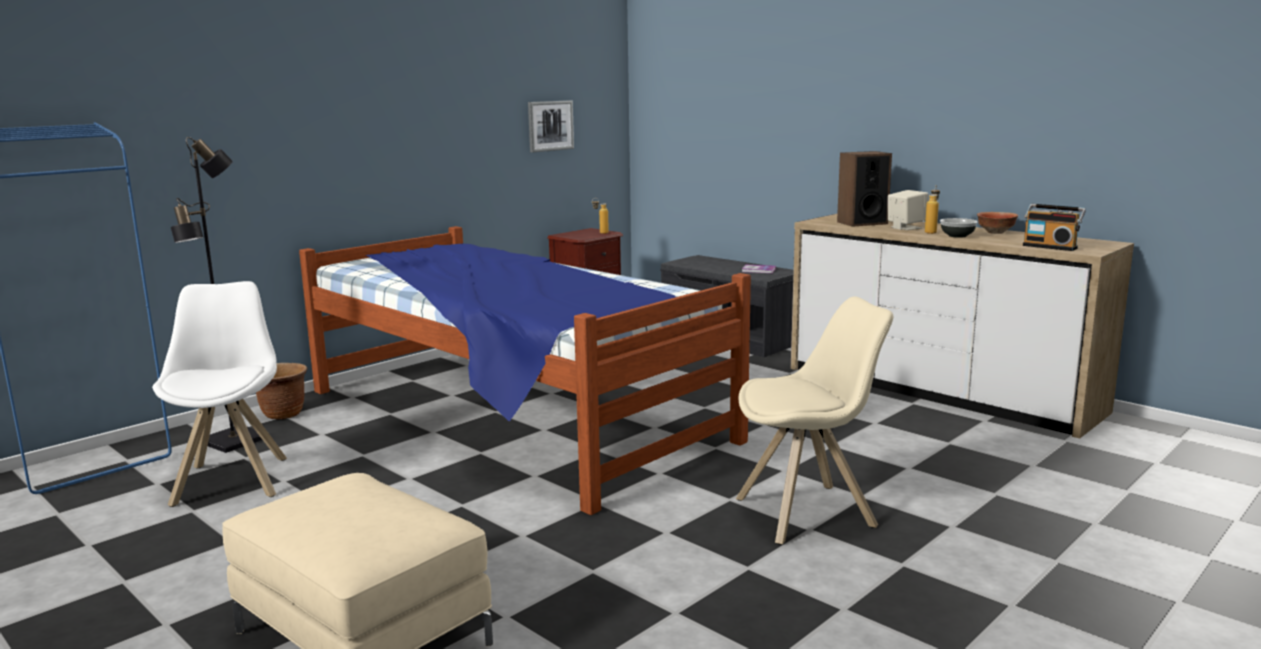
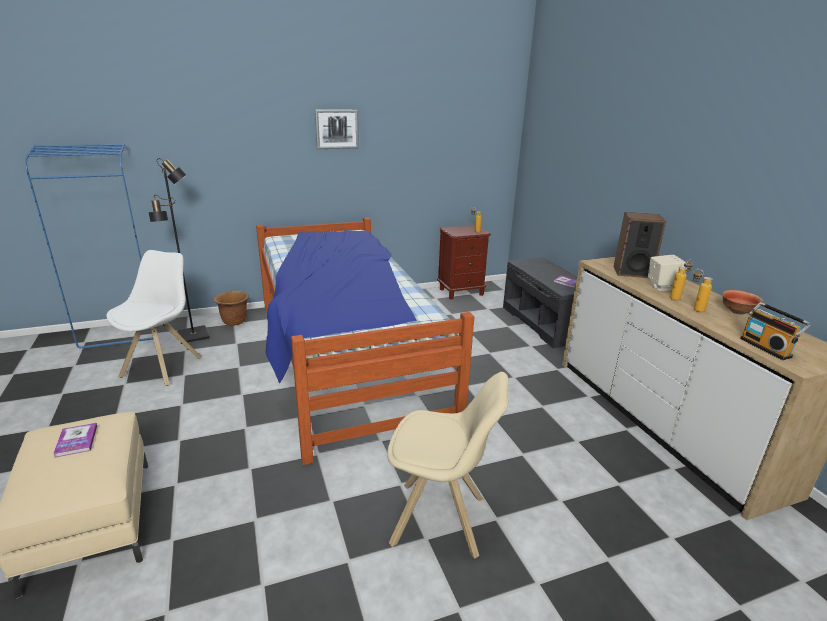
camera: 25 degrees right, 10 degrees up
(342, 498) = (76, 441): none -> book
(550, 126) = (450, 152): picture -> picture (337, 129)
(957, 236) = (694, 309): bowl -> bottle

